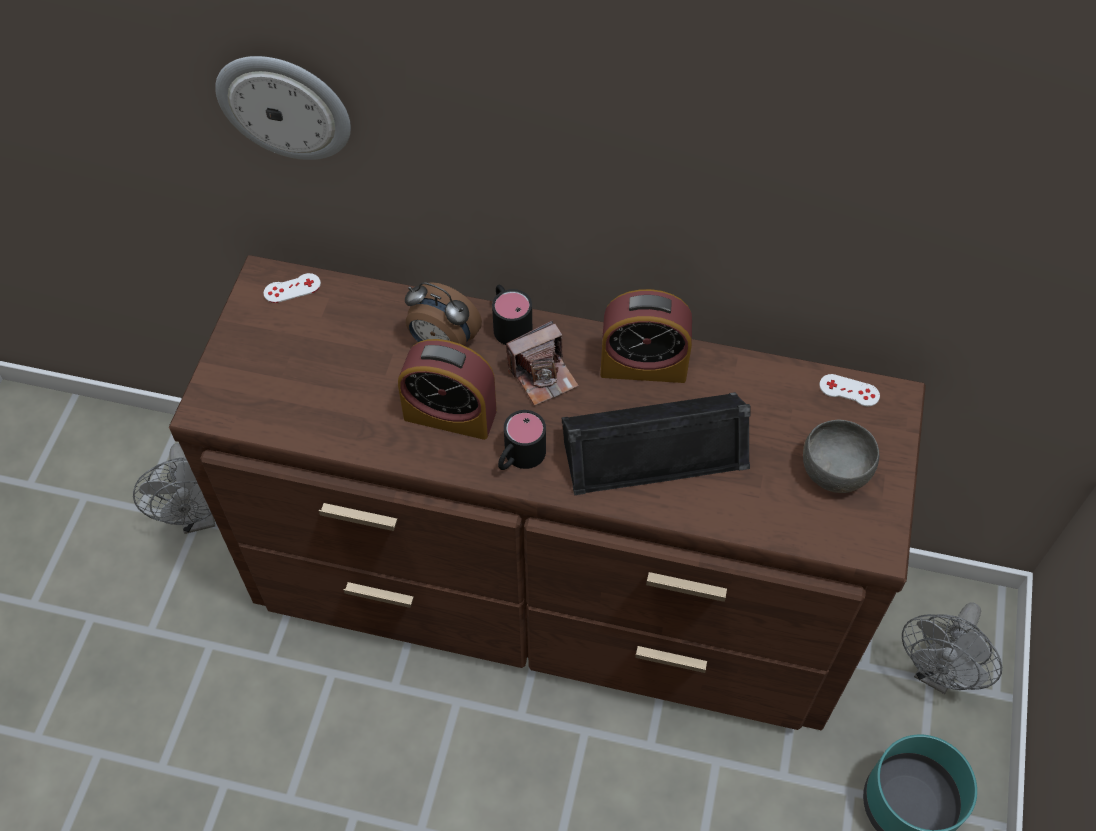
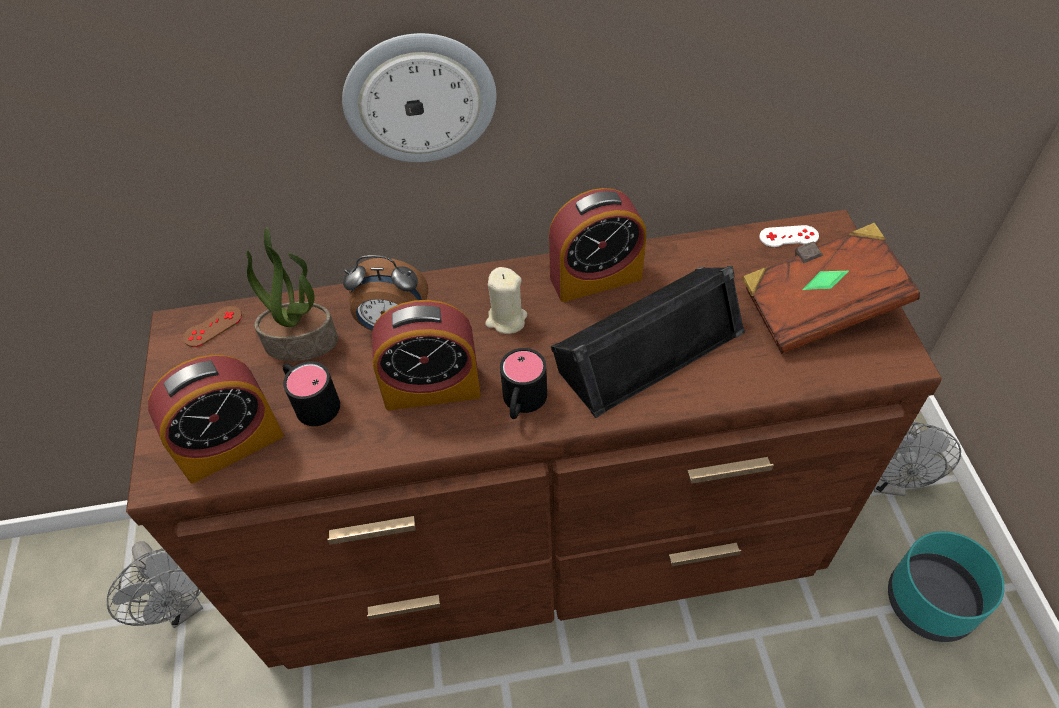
camera: 20 degrees left, 5 degrees down
(267, 402) = (231, 444): none -> alarm clock
(285, 106) = (145, 108): wall clock -> wall clock (420, 98)
(292, 288) = (213, 326): white game controller -> brown game controller
(360, 330) = (302, 341): none -> potted plant
(509, 323) = (449, 285): black mug -> black mug (311, 401)
(543, 375) = (506, 319): camera -> beige candle
(833, 470) = (818, 307): grey bowl -> brown book

